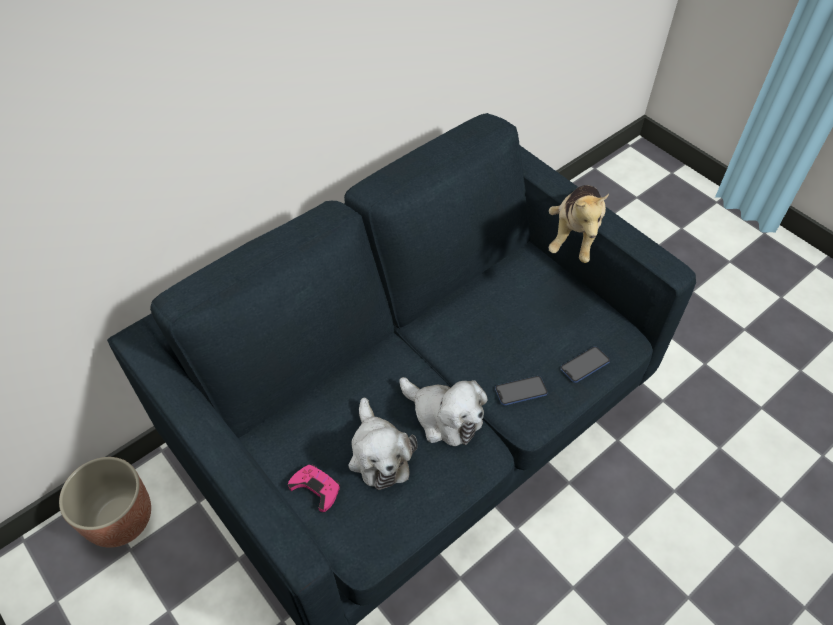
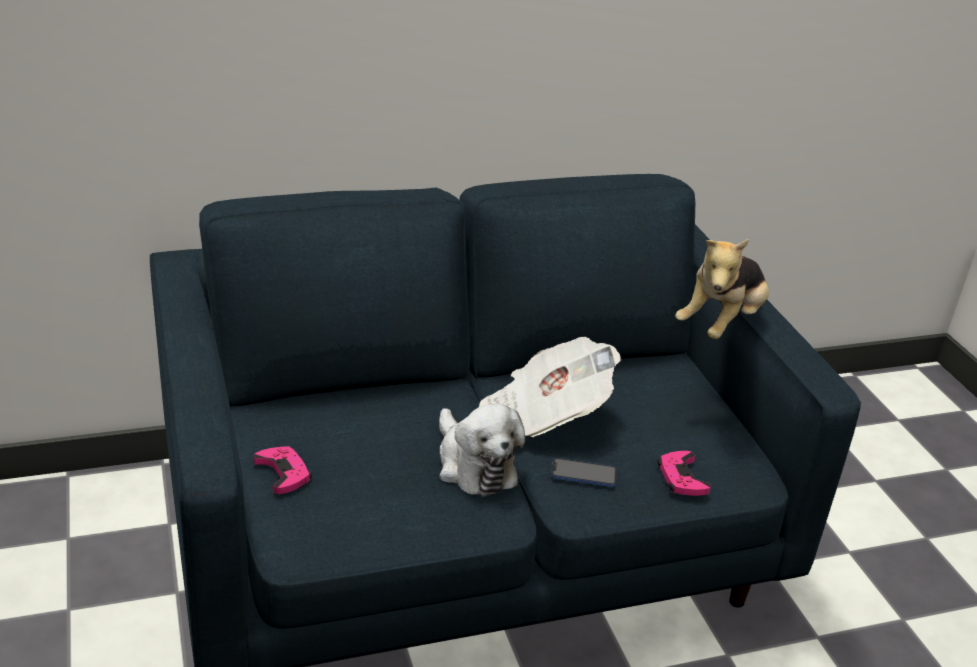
camera: 20 degrees right, 20 degrees down
(120, 518) = (78, 506): planter -> none
(379, 453) = (375, 469): plush toy -> none
(466, 346) = (544, 416): none -> newspaper
(584, 365) = (681, 478): phone -> pink game controller

